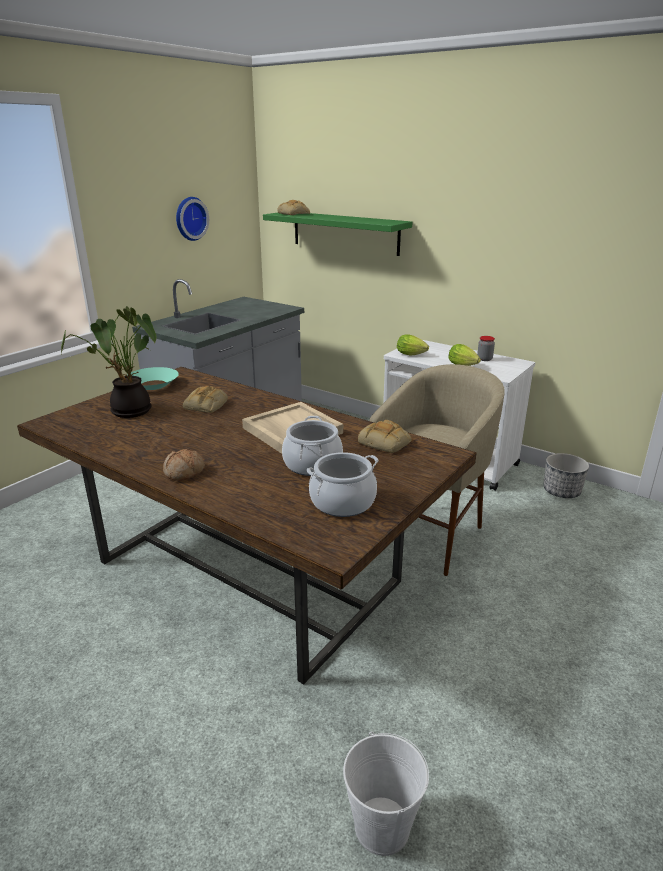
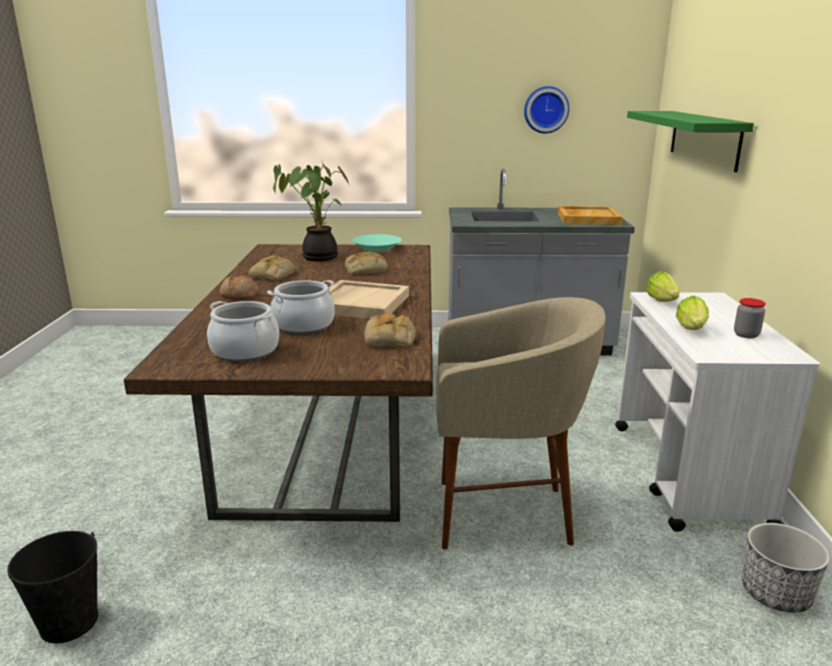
camera: 55 degrees right, 5 degrees down
(260, 309) = (587, 218): none -> beige tray
(294, 214) = (660, 112): bread -> bread (273, 274)
(381, 827) = (68, 622): white bucket -> black bucket

